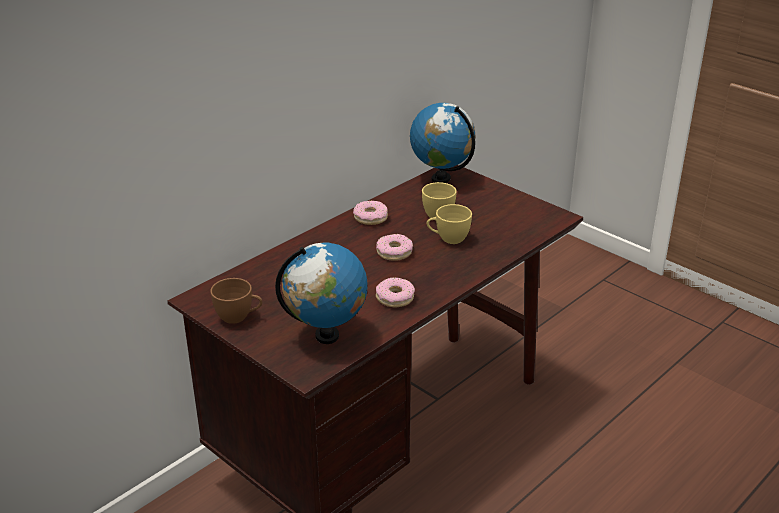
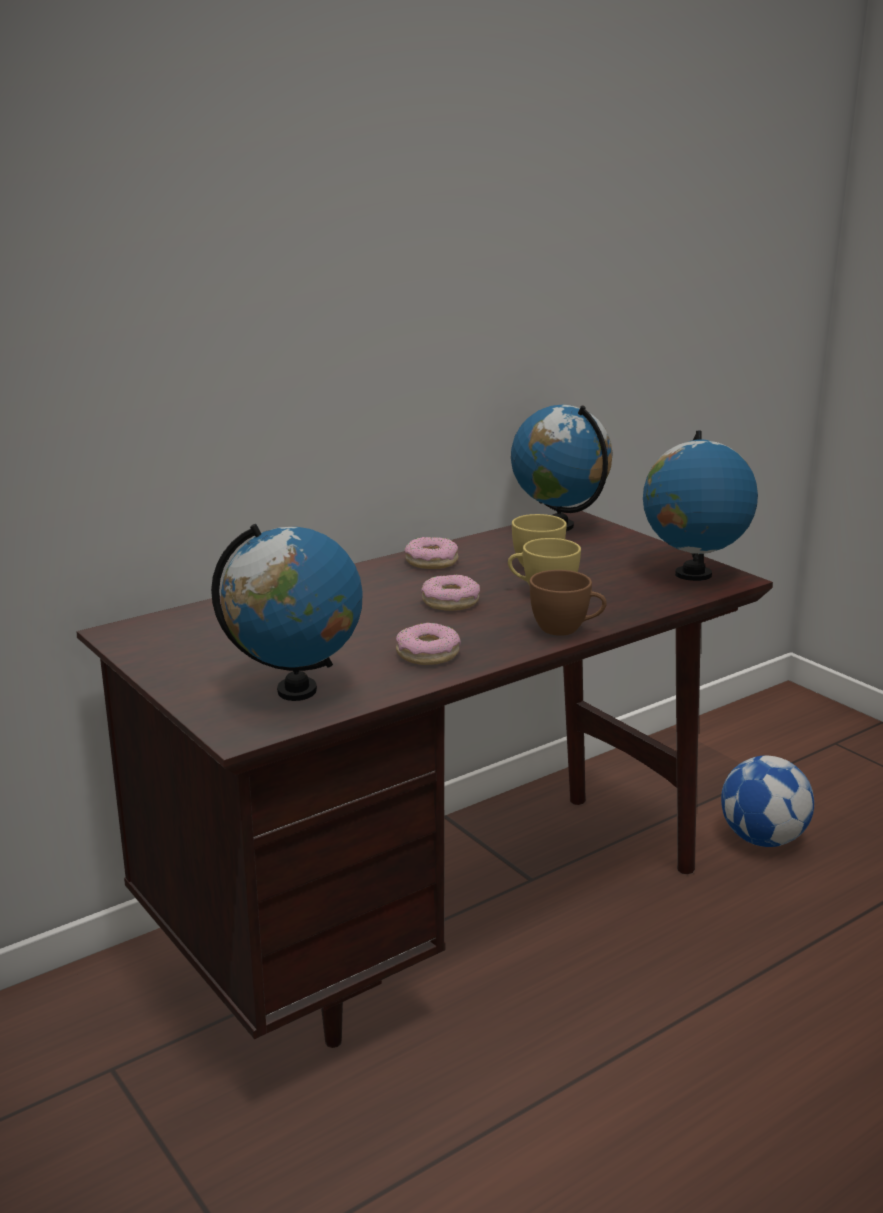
camera: 10 degrees right, 10 degrees down
(239, 317) = (171, 658): brown cup -> brown cup (566, 630)
(534, 215) = (692, 574): none -> globe
(570, 354) = (762, 839): none -> football

